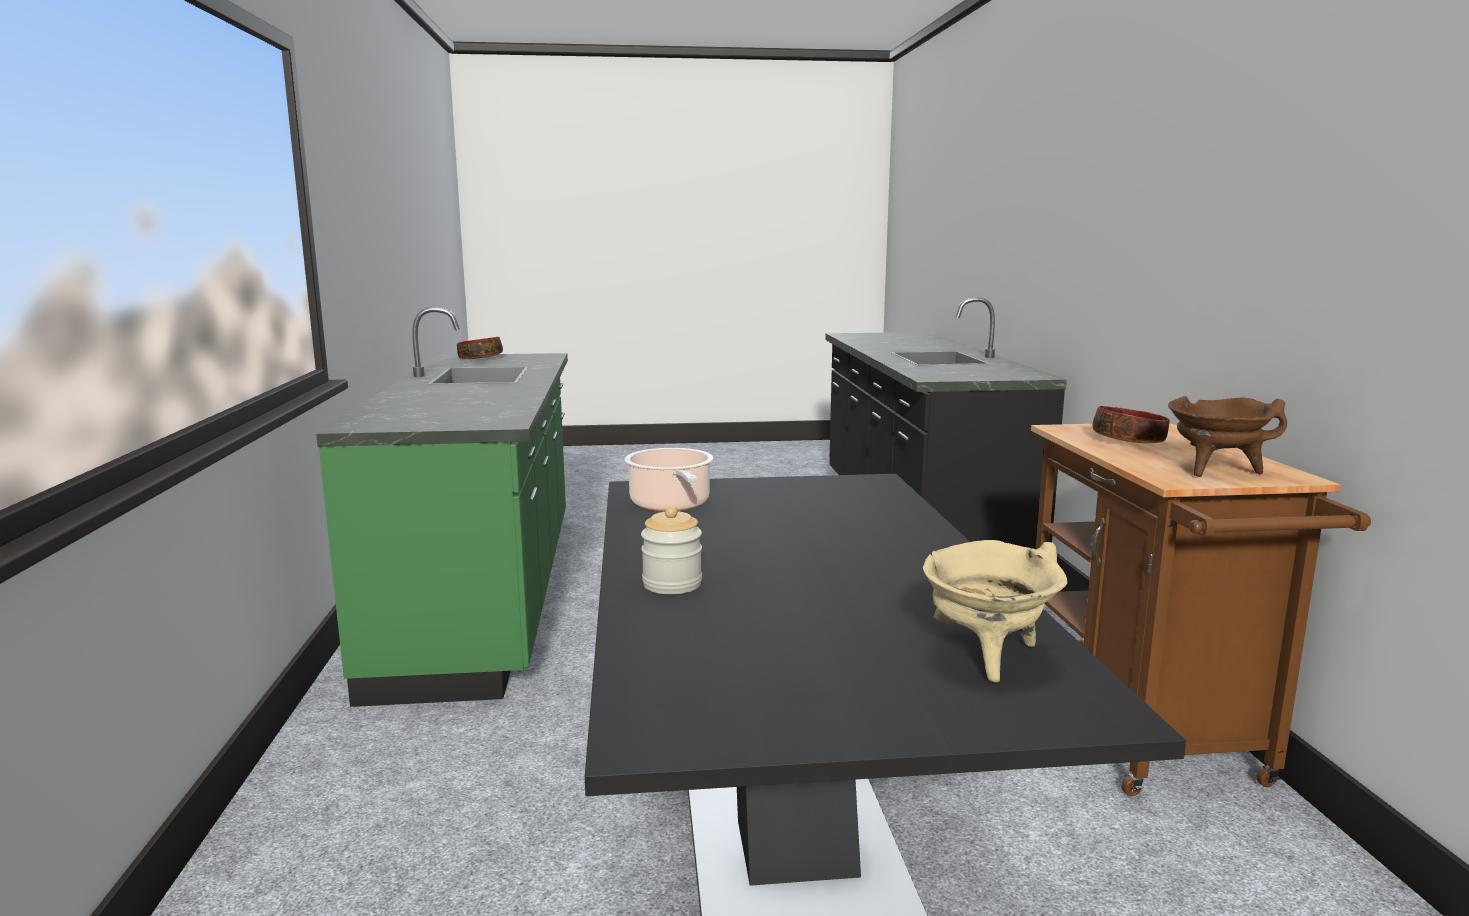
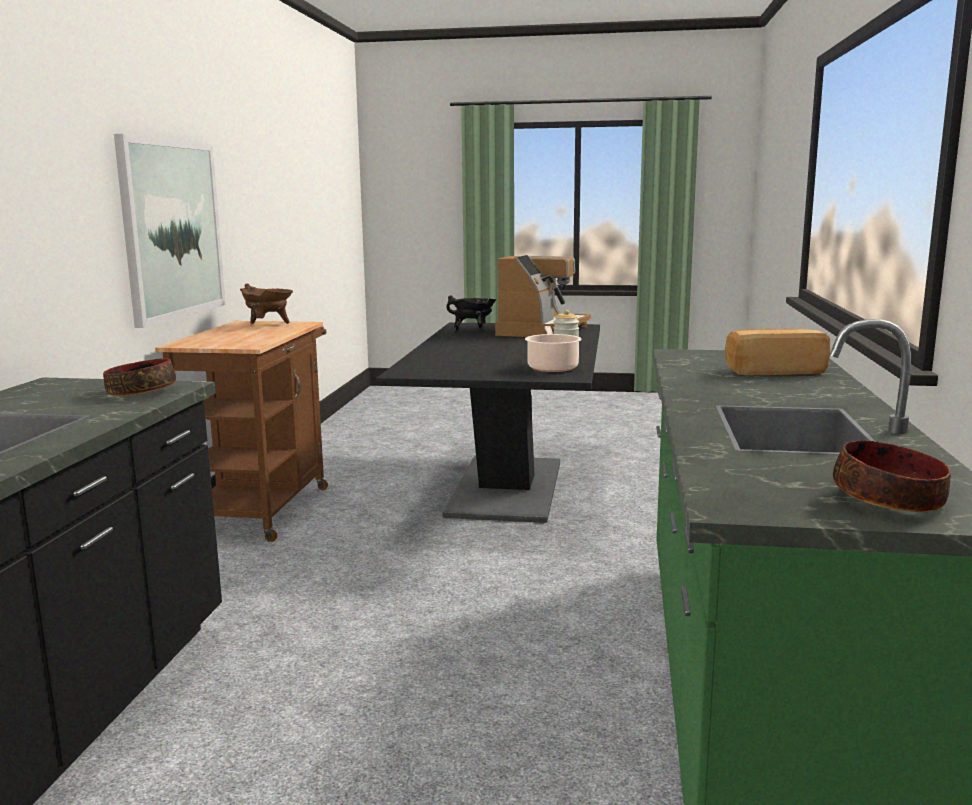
camera: 165 degrees left, 0 degrees up
(426, 407) = (774, 371): none -> bread
(776, 672) = (541, 330): none -> coffee machine
(987, 657) = (473, 330): beige cooking pot -> black cooking pot
(1129, 440) = (242, 337): bowl -> bowl (141, 392)
(1244, 279) = (172, 229): none -> picture

